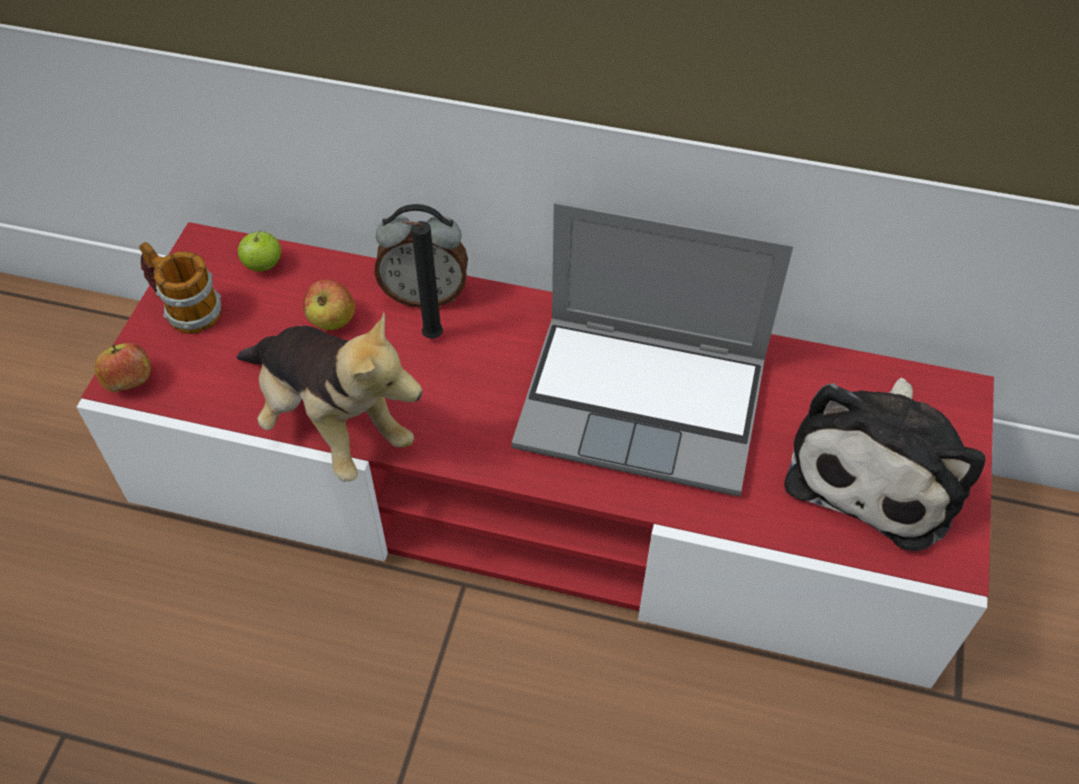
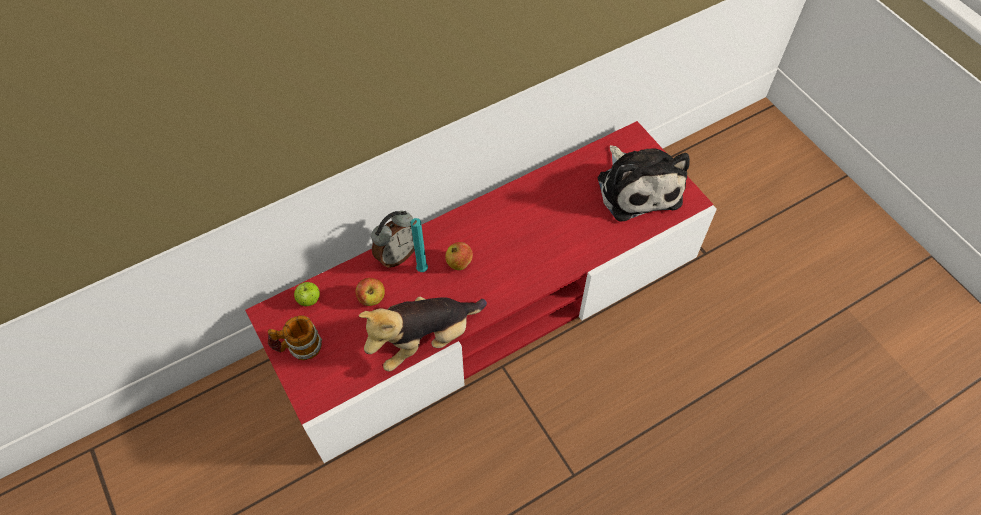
camera: 45 degrees left, 5 degrees up
(130, 382) = (316, 399): apple -> apple (459, 263)
(330, 424) = (425, 340): plush toy -> plush toy turned 150 degrees clockwise
(429, 337) = (421, 271): black candle -> turquoise candle
(645, 404) = (534, 229): laptop -> none

